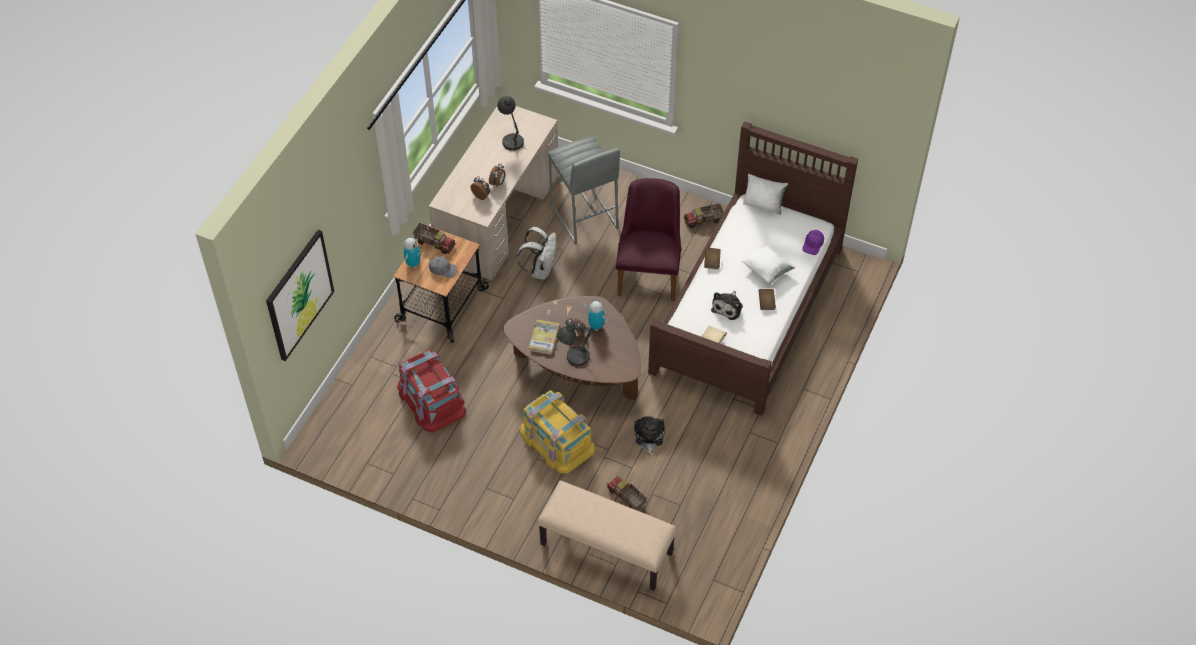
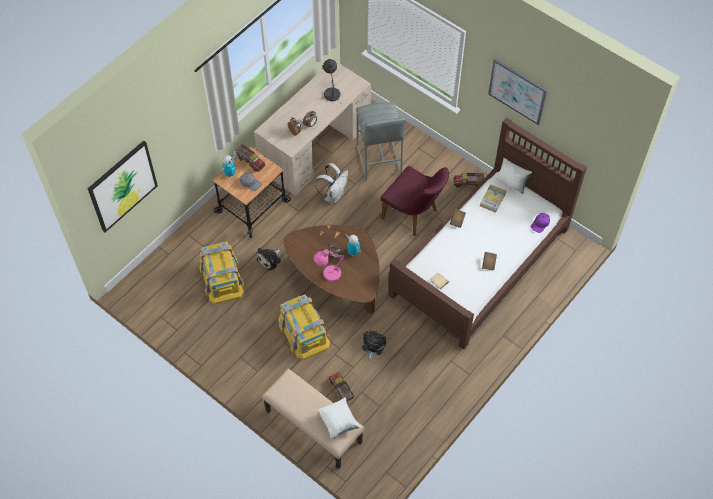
camera: 15 degrees right, 5 degrees up
(431, 399) = (221, 278): red storage box -> yellow storage box
(544, 338) = (311, 253): book -> book (492, 199)
(575, 358) = (329, 274): grey table lamp -> pink table lamp
(649, 273) = (414, 216): purple chair -> purple chair turned 105 degrees clockwise
(728, 307) = (458, 260): plush toy -> plush toy (270, 259)
(755, 84) = (517, 91): none -> picture
(767, 271) = (497, 237): white pillow -> white pillow (339, 422)

